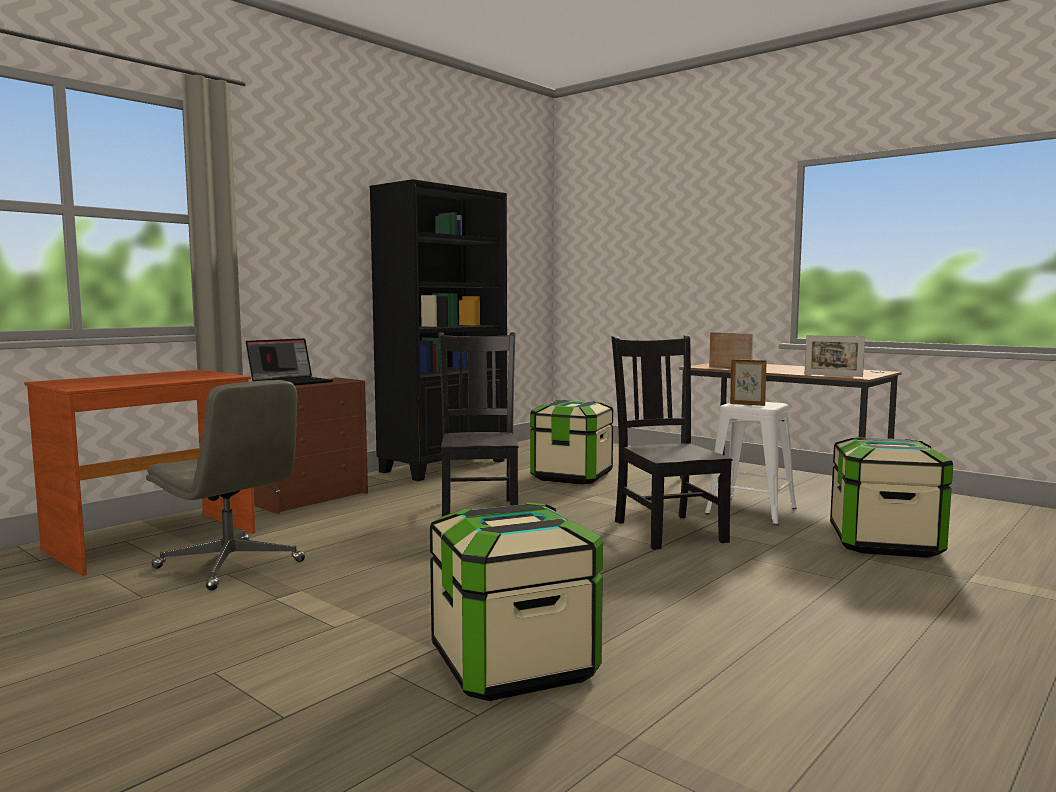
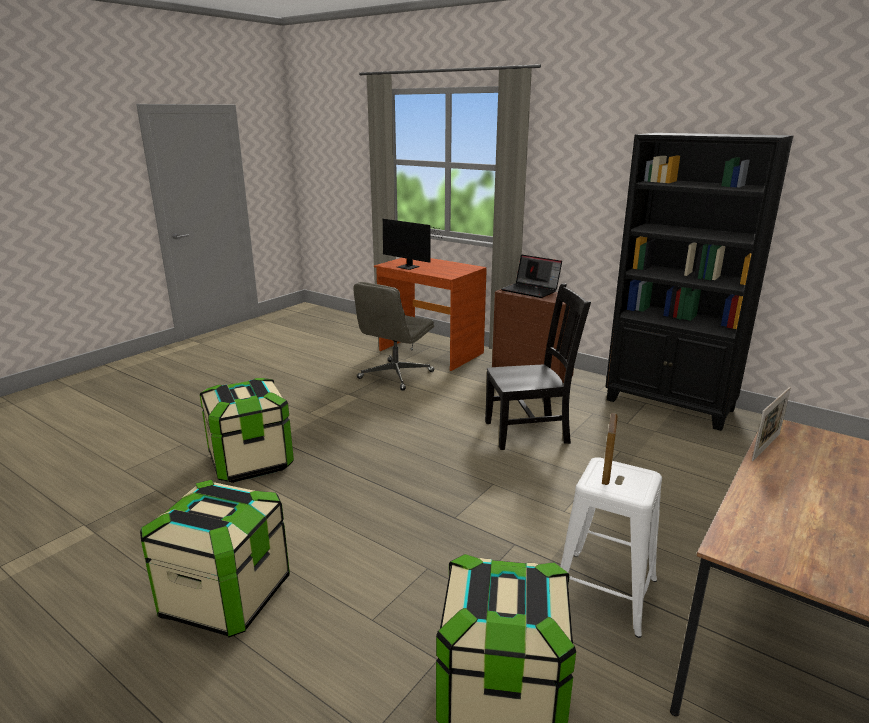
camera: 85 degrees right, 15 degrees up
(132, 382) = (410, 267): none -> monitor
(571, 476) = (684, 470): storage box -> storage box (226, 597)
(667, 530) = (504, 524): black chair -> none
(833, 375) = (738, 524): picture frame -> none

